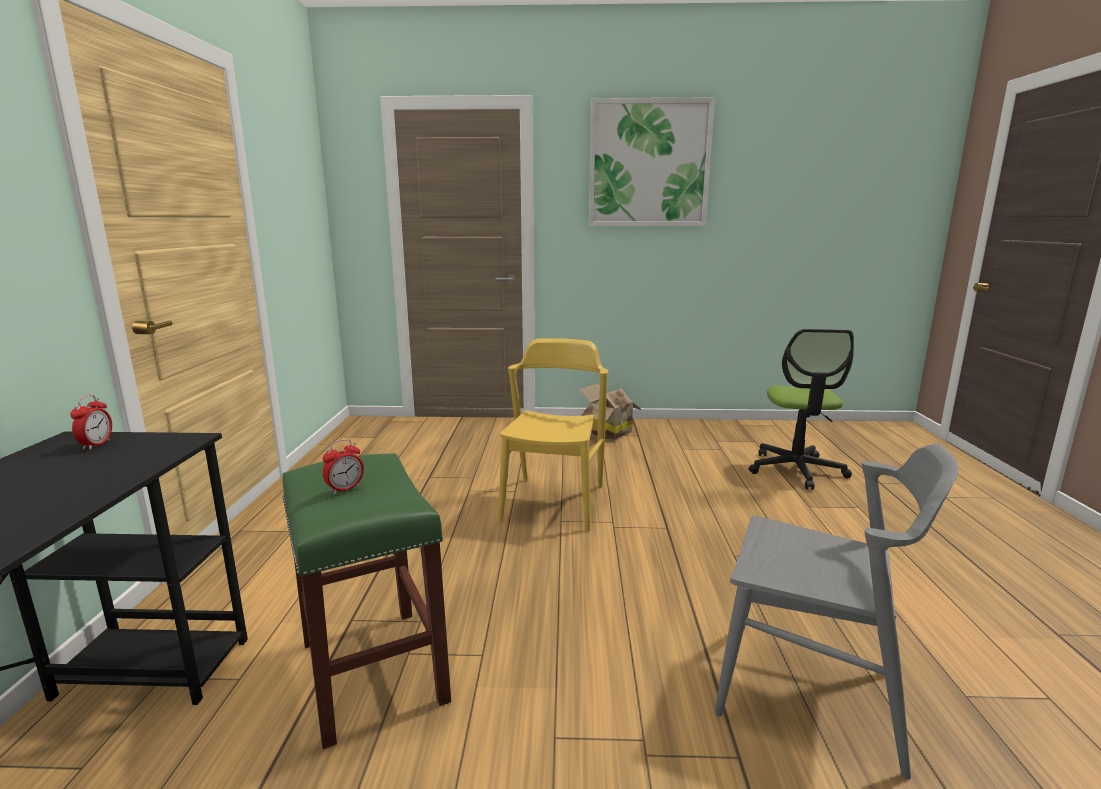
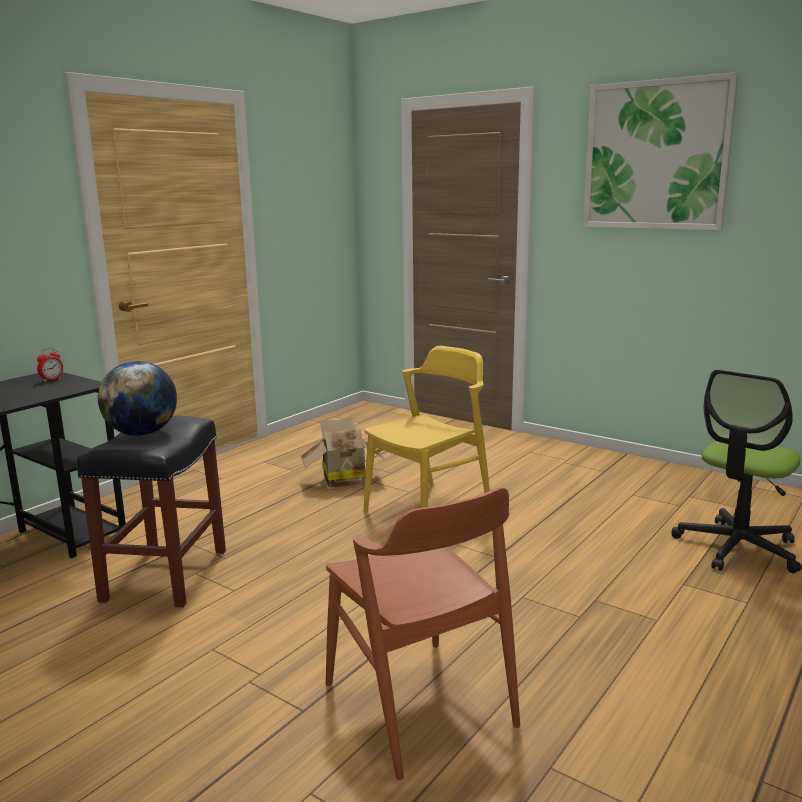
camera: 35 degrees right, 0 degrees up
(345, 489) = (142, 433): alarm clock -> globe
(374, 672) = (165, 576): green stool -> black stool
(607, 433) = (573, 462): cardboard box -> cardboard box (342, 479)
(811, 691) = (419, 704): grey chair -> brown chair

